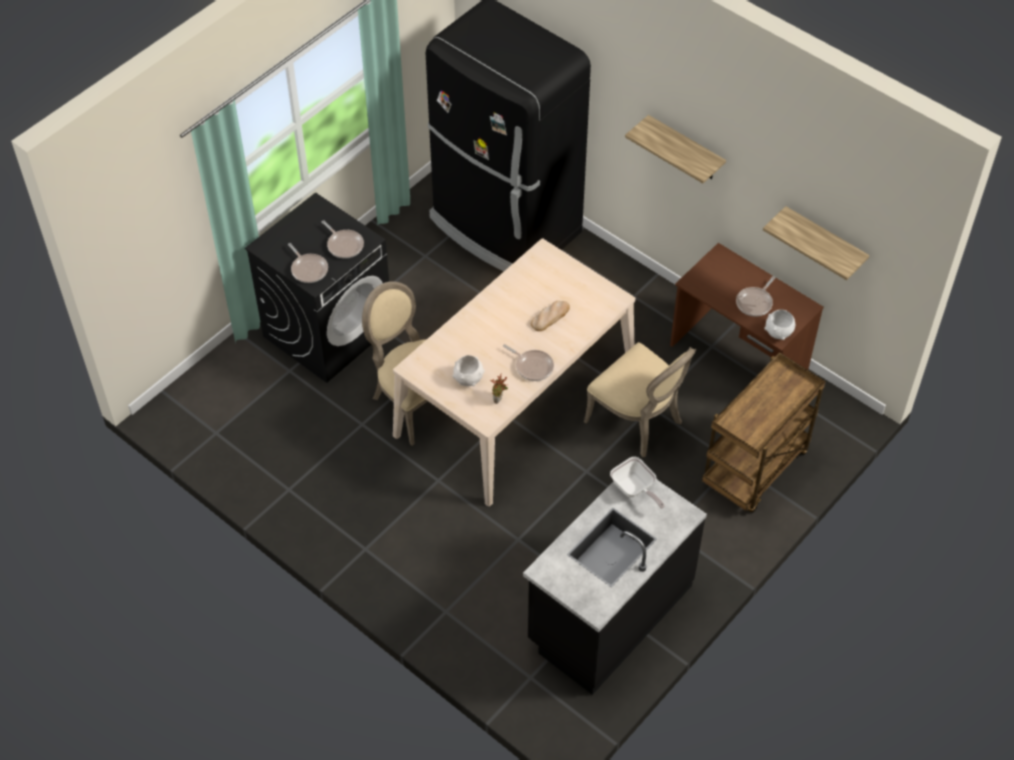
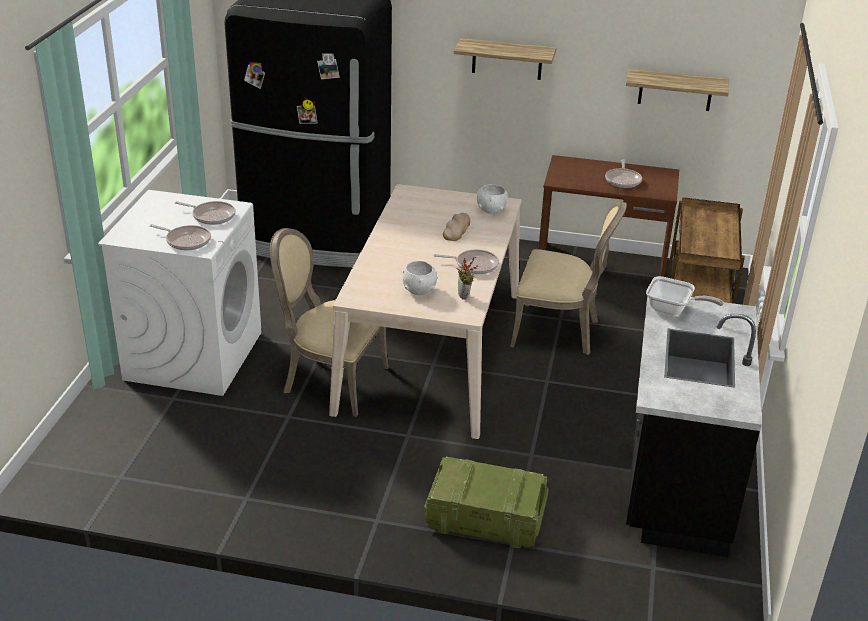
camera: 30 degrees left, 20 degrees down
(328, 330) = (193, 355): black washing machine -> white washing machine
(441, 581) = (483, 518): none -> crate
(778, 332) = (662, 192): white bowl -> white bowl (491, 210)

